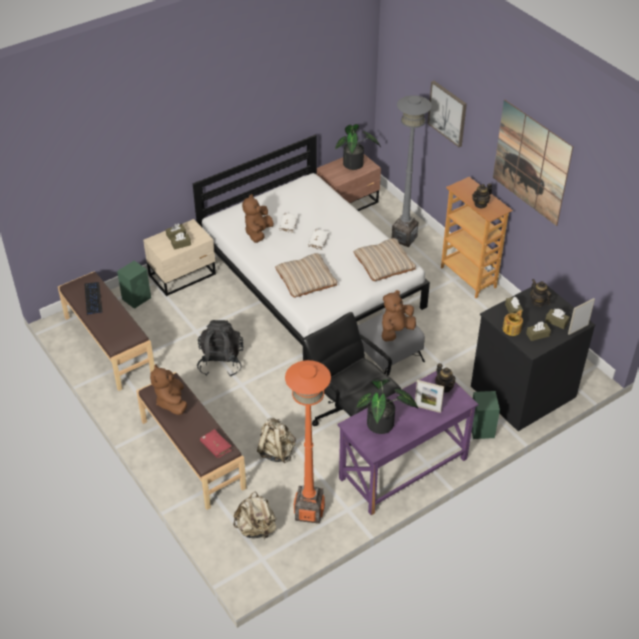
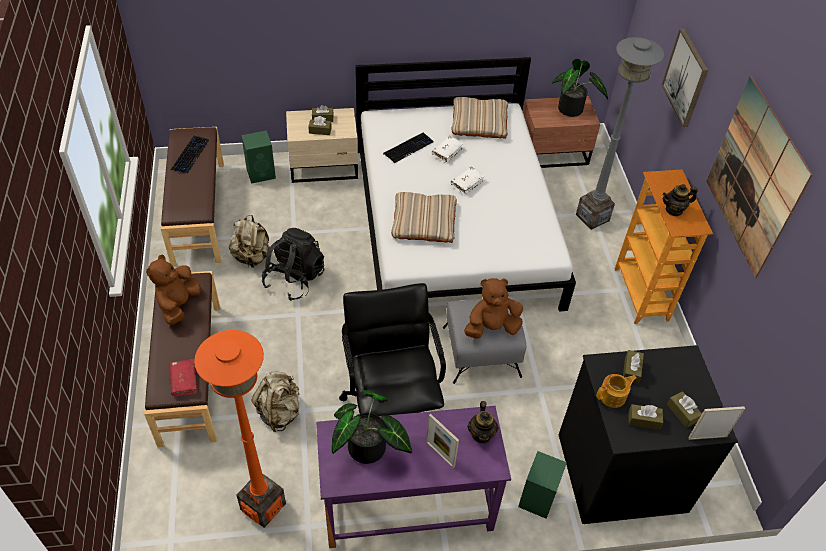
camera: 25 degrees right, 5 degrees up
(256, 529) = (191, 498): beige backpack -> beige backpack (252, 257)
(258, 233) = (408, 148): brown plush toy -> keyboard
(384, 263) = (527, 238): beige pillow -> beige pillow (479, 122)
(538, 302) = (674, 373): teapot -> none

